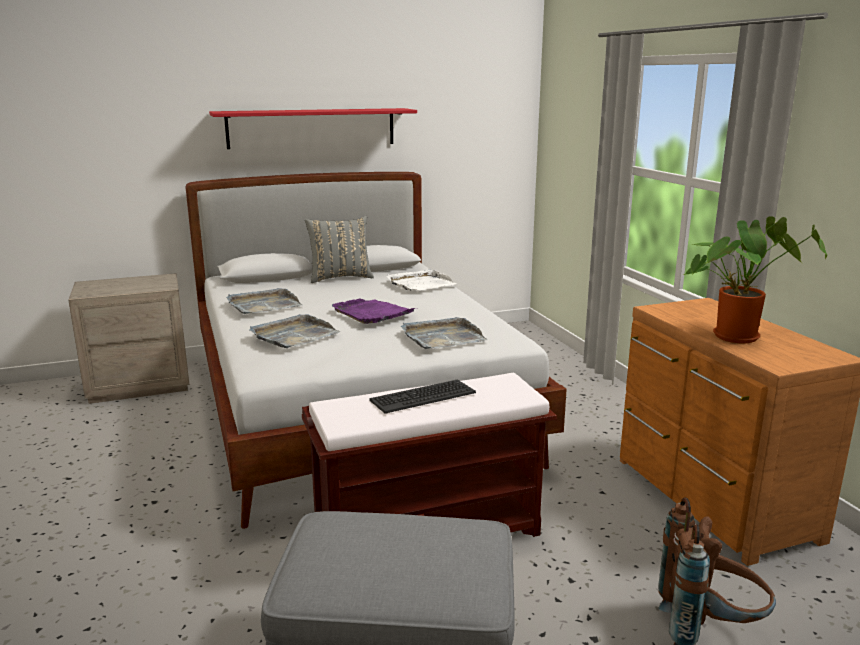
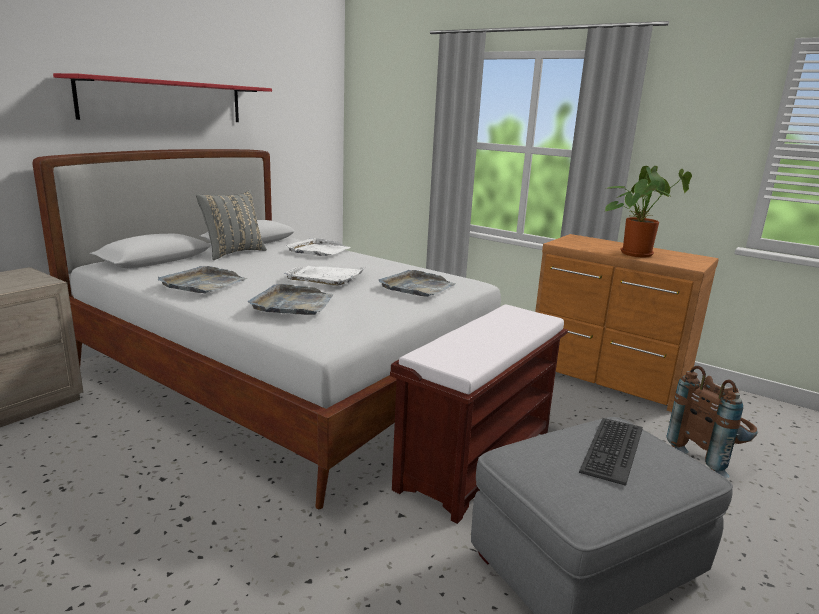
camera: 35 degrees left, 0 degrees up
(372, 313) = (326, 277): purple tray -> white tray
(422, 397) = (480, 333): keyboard -> keyboard (611, 449)

